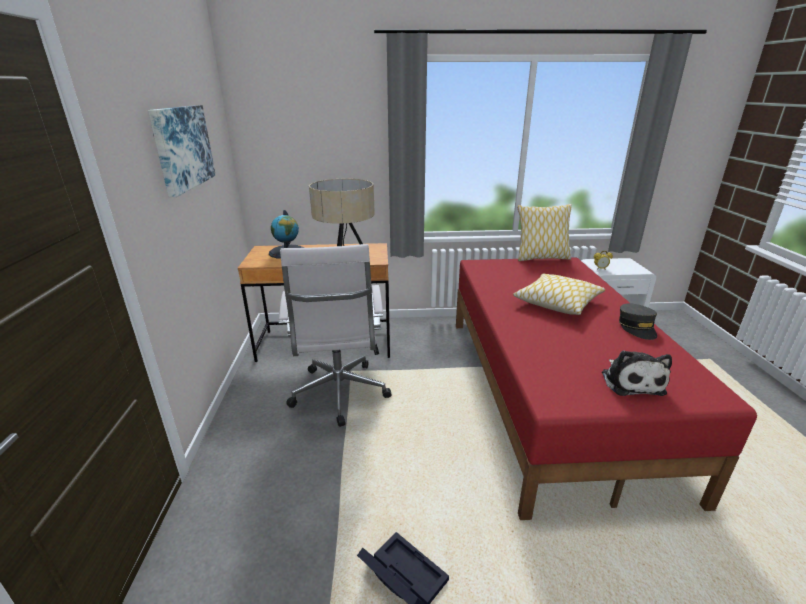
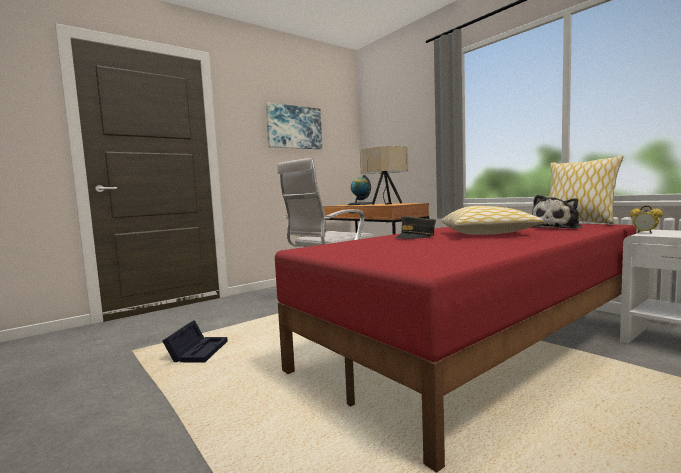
camera: 55 degrees right, 20 degrees down
(631, 381) = (384, 254): plush toy -> plush toy (558, 227)
(637, 327) = (513, 245): grey cap -> grey cap (415, 236)

